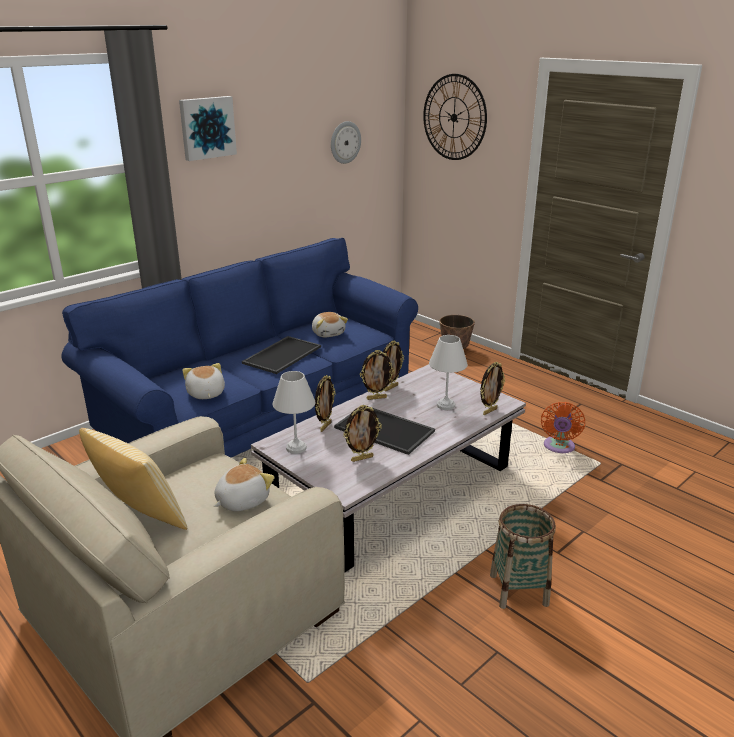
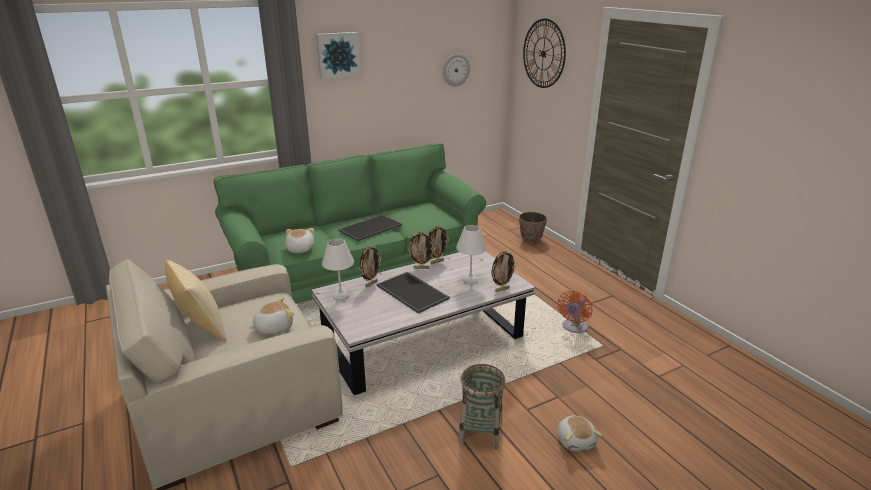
camera: 15 degrees right, 0 degrees up
(261, 416) = (358, 272): blue sofa -> green sofa
(328, 333) = (413, 215): plush toy -> plush toy (576, 440)
(362, 458) = (382, 311): picture frame -> none

